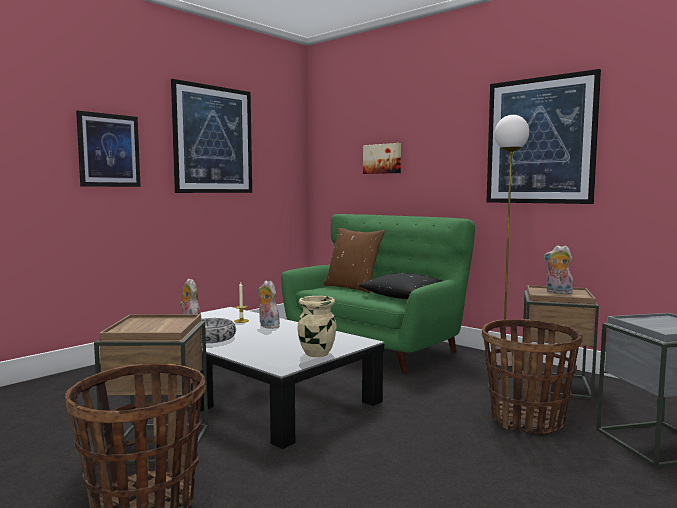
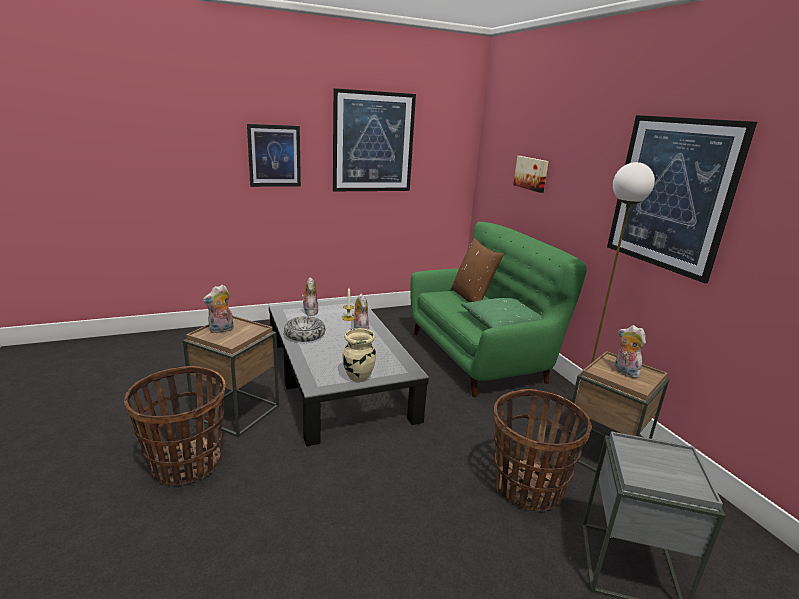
camera: 25 degrees right, 15 degrees up
(139, 325) = (221, 330): none -> plush toy
(406, 297) = (503, 324): black pillow -> green pillow

